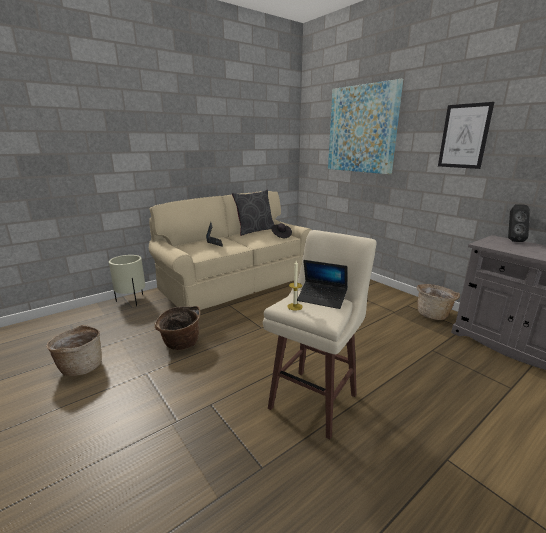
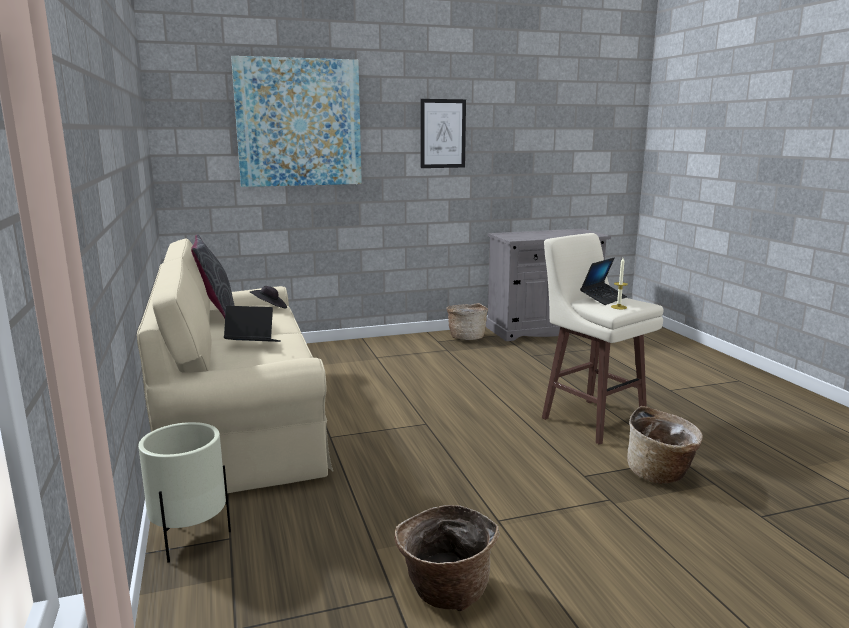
camera: 70 degrees left, 5 degrees down
(181, 344) = (430, 488): basket -> basket (660, 474)
(512, 240) = (510, 233): black speaker -> none

